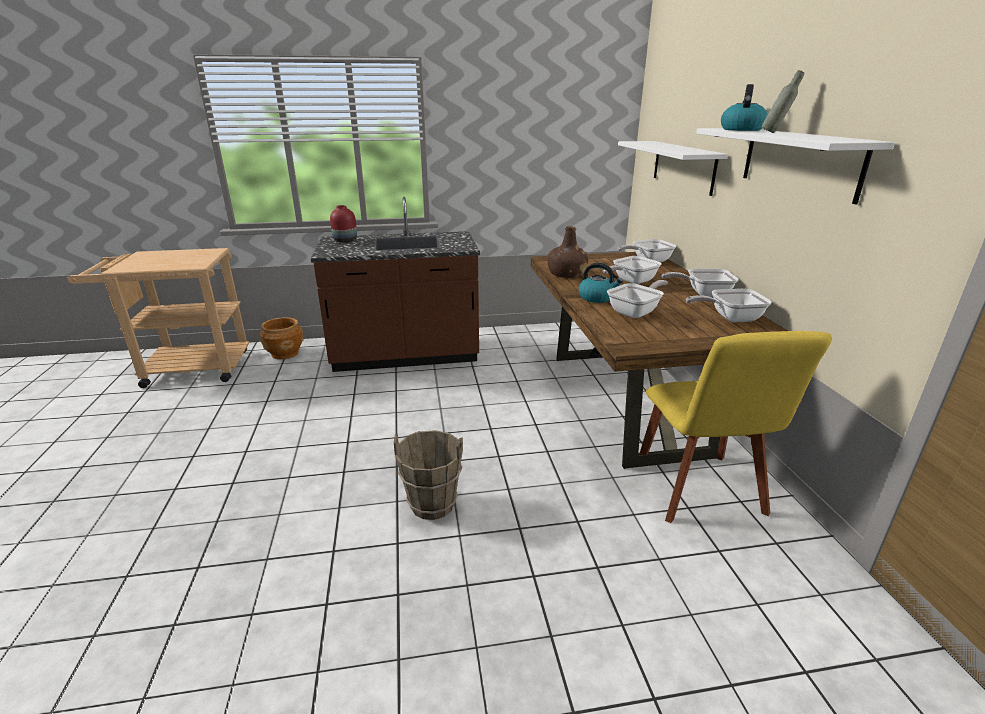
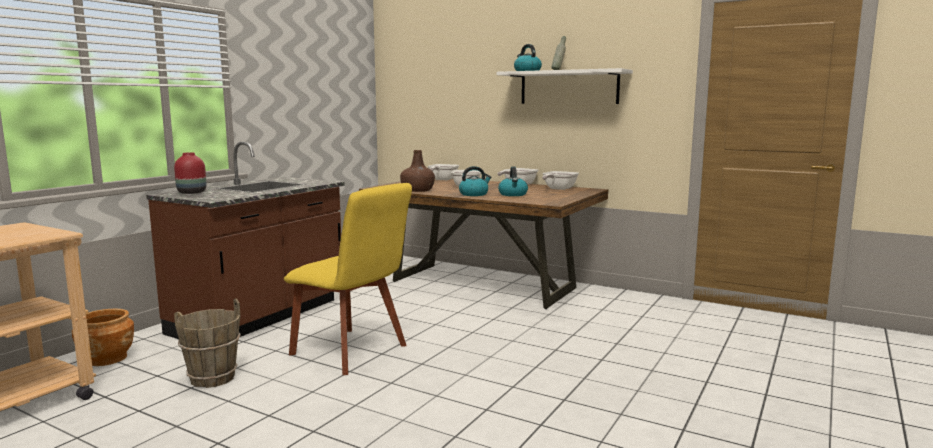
camera: 50 degrees left, 15 degrees down
(432, 504) = (489, 365): brown bucket -> brown bucket (212, 378)
(636, 312) = (513, 194): frying pan -> kettle
(683, 166) = (450, 105): white shelf -> none
(701, 491) = (594, 302): yellow chair -> yellow chair (353, 351)

